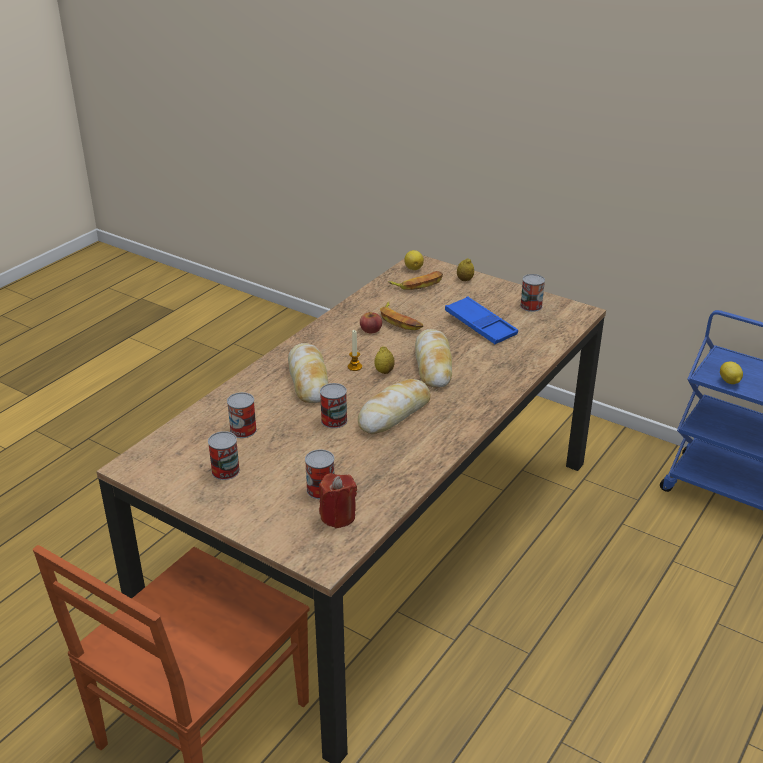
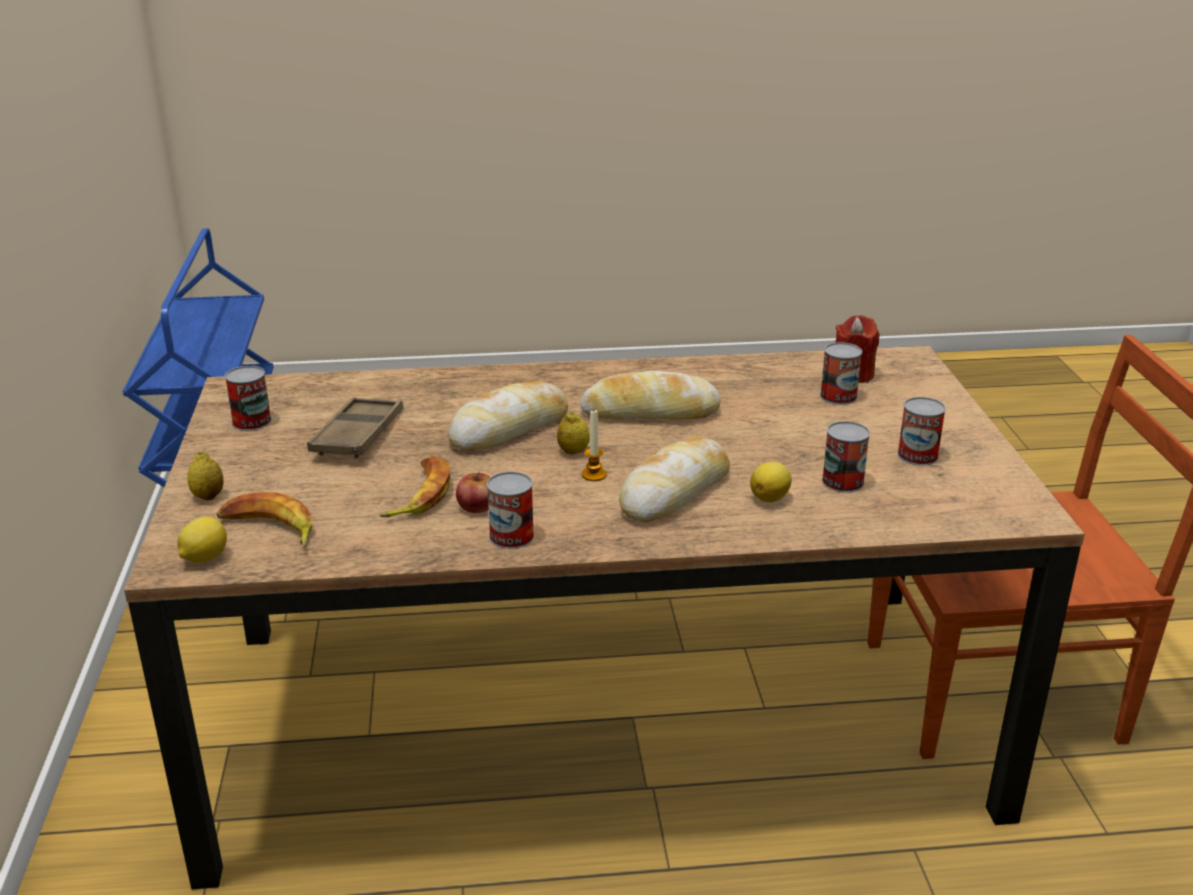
camera: 130 degrees left, 5 degrees down
(334, 420) = (724, 438): can -> can (511, 536)
(480, 325) = (358, 435): blue tray -> brown tray
(729, 382) = (218, 364): lemon -> lemon (770, 498)

